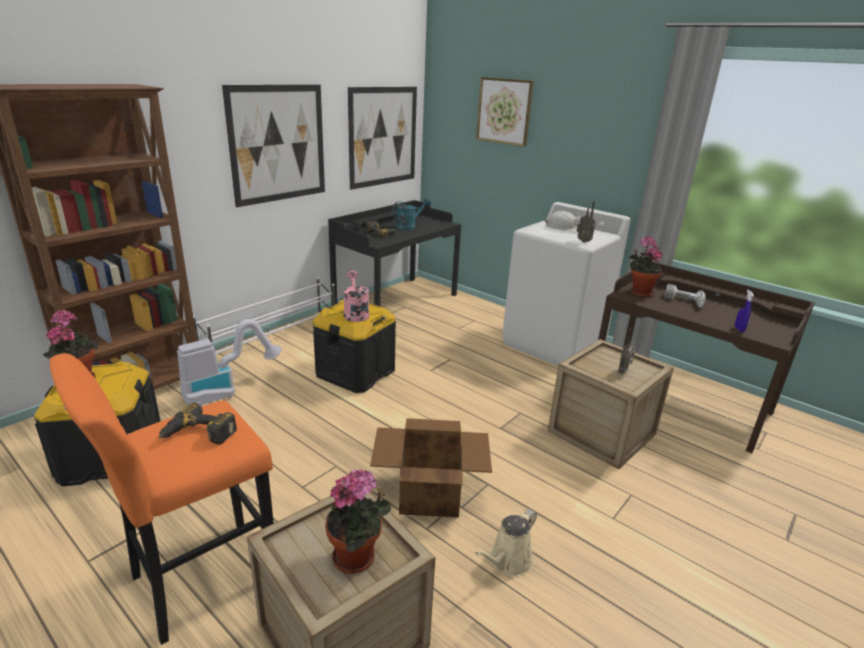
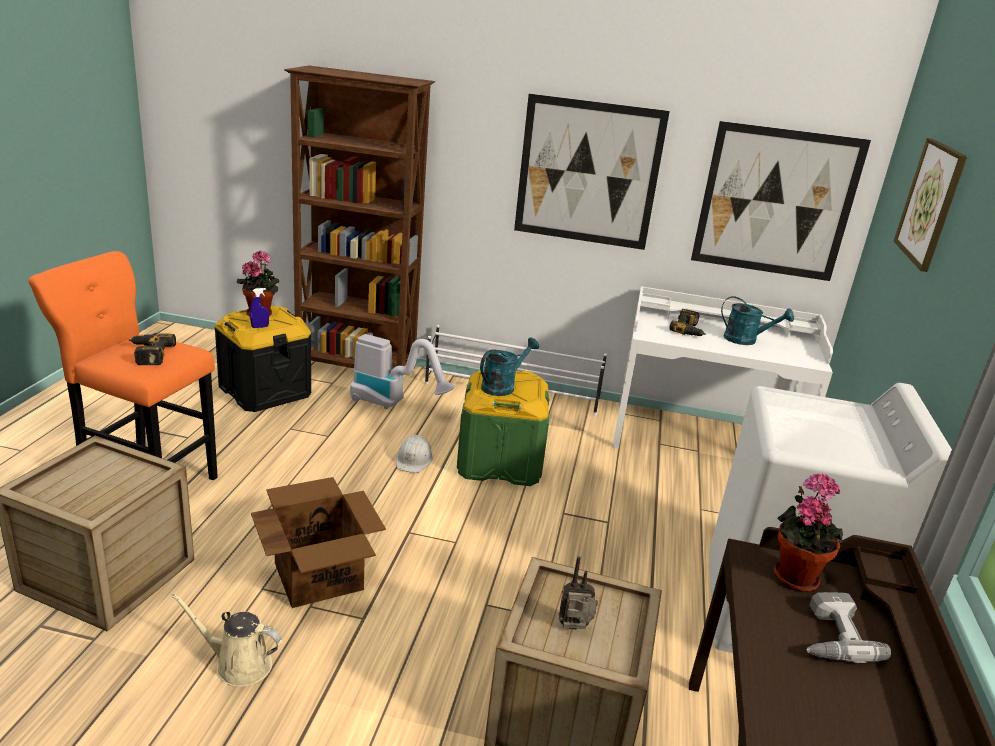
camera: 60 degrees right, 0 degrees up
(355, 313) = (502, 386): pink watering can -> turquoise watering can
(355, 373) = (499, 462): black storage box -> green storage box
(358, 558) = (84, 492): potted plant -> none
(395, 301) = (702, 439): black desk -> white desk
(563, 228) = (839, 421): white hard hat -> white hard hat (414, 459)
(584, 241) = (799, 445): radio -> none
(739, 329) = (778, 722): blue spray bottle -> blue spray bottle (260, 327)

